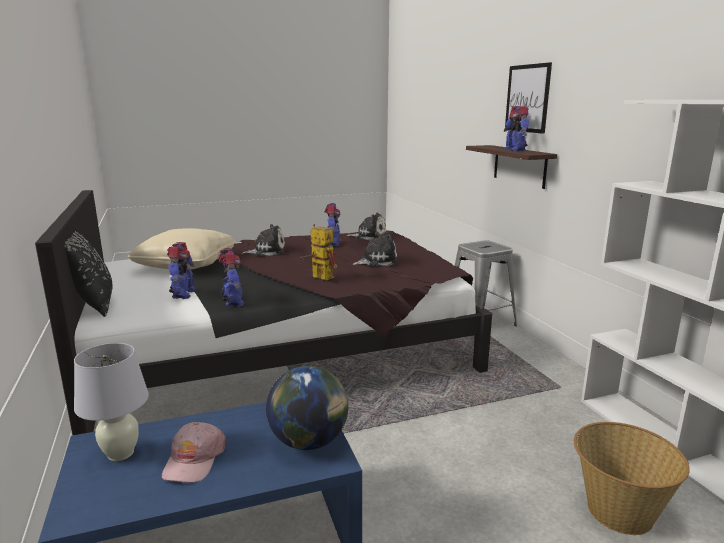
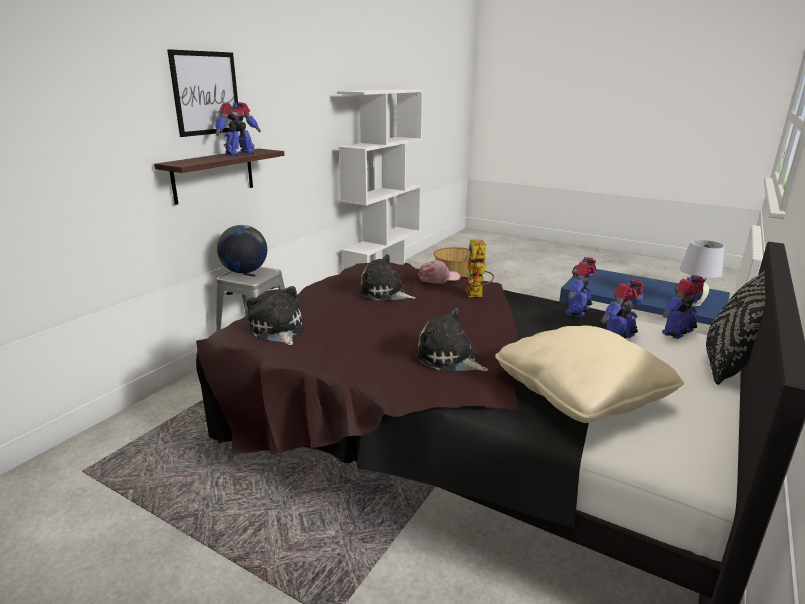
camera: 130 degrees left, 5 degrees up
(194, 459) = (654, 289): pink cap -> pink cap (439, 278)
(309, 441) = (593, 277): globe -> globe (244, 271)
(332, 243) = (354, 332): toy robot -> toy robot (678, 333)

